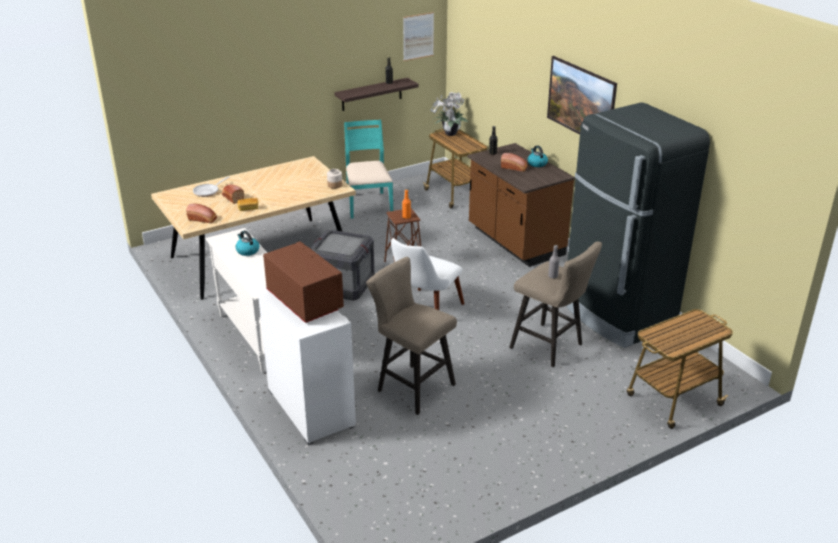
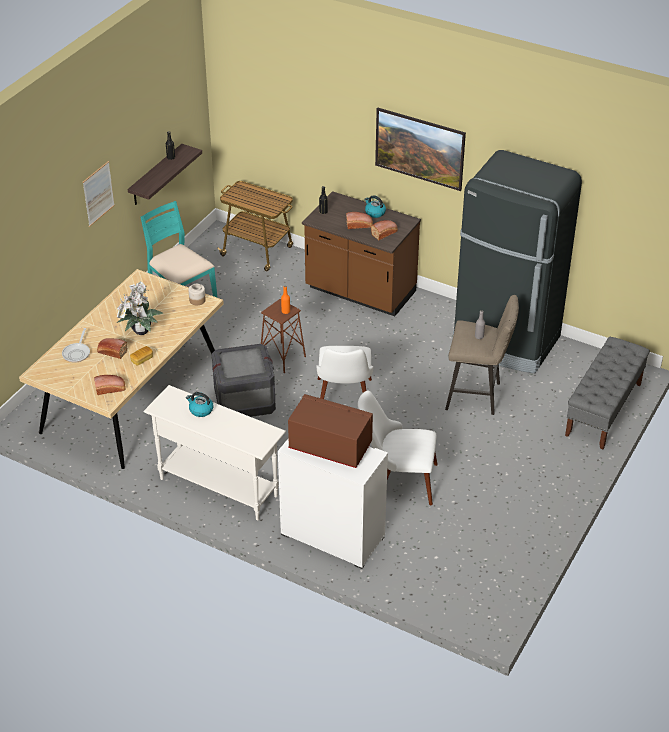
camera: 30 degrees left, 10 degrees up
(411, 386) = (397, 480): beige stool -> white chair
(418, 36) = (186, 97): picture -> picture (98, 193)
(449, 134) = (239, 191): potted plant -> potted plant (140, 332)
(531, 178) = (385, 233): none -> bread
(672, 401) = (603, 410): cart -> grey bench

